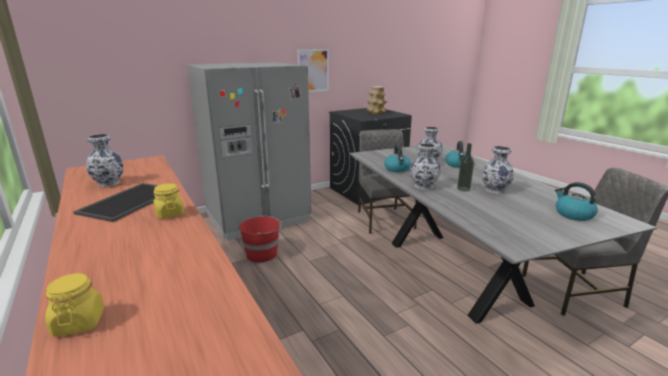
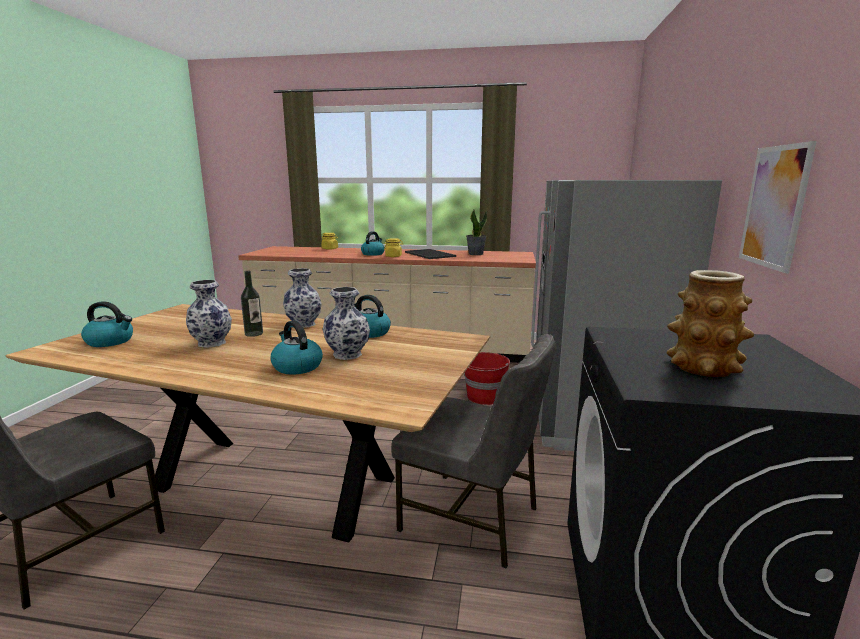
camera: 130 degrees right, 5 degrees down
(109, 183) = (475, 254): vase -> potted plant
(151, 236) = (373, 254): none -> kettle
(453, 270) = (276, 484): grey dining table -> brown dining table

